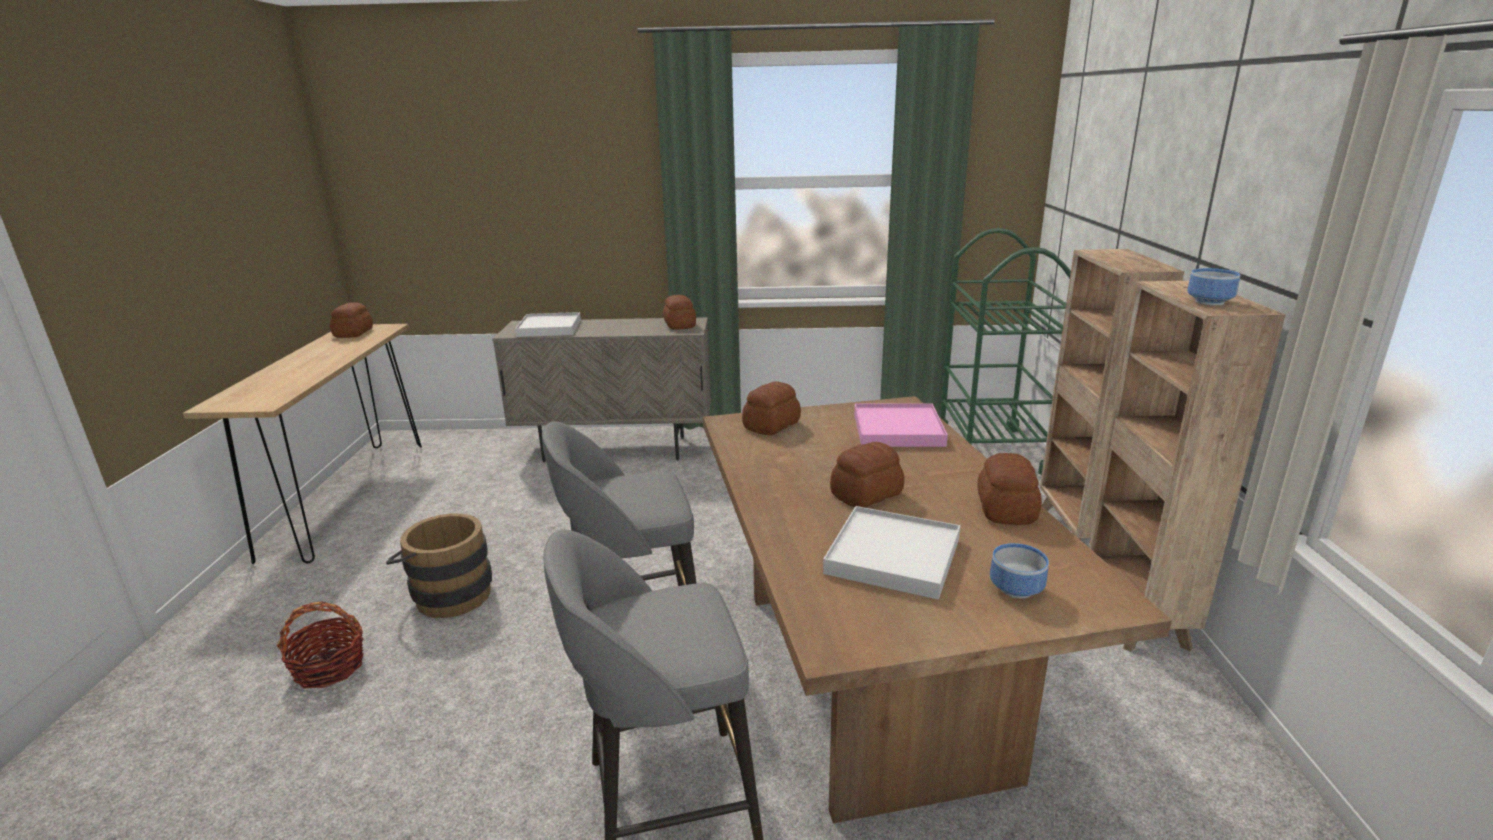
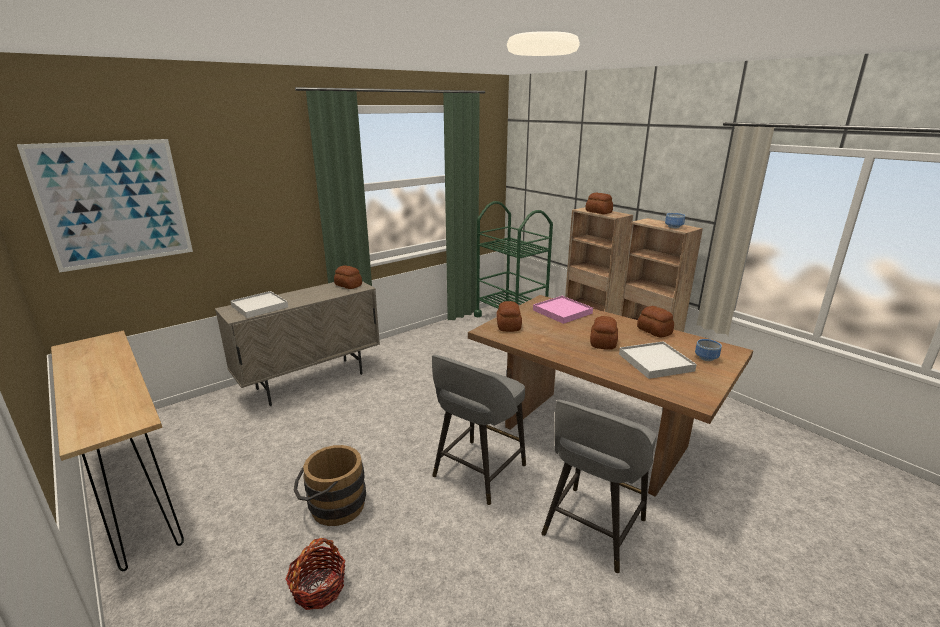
camera: 40 degrees left, 0 degrees up
(354, 333) = (85, 349): bread -> bread (598, 212)
(426, 177) = (114, 204): none -> picture

